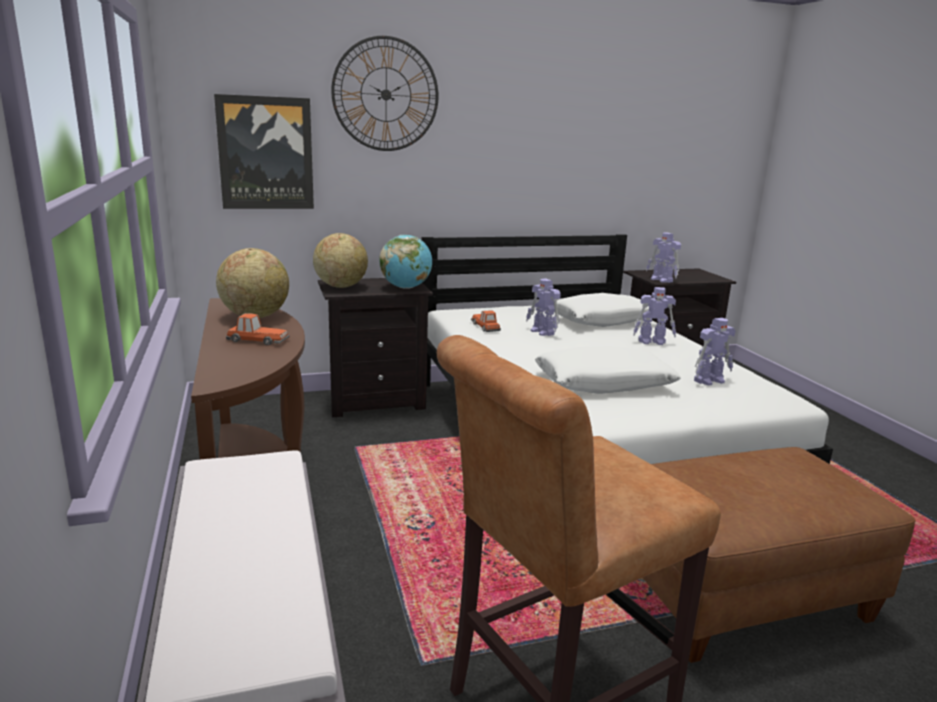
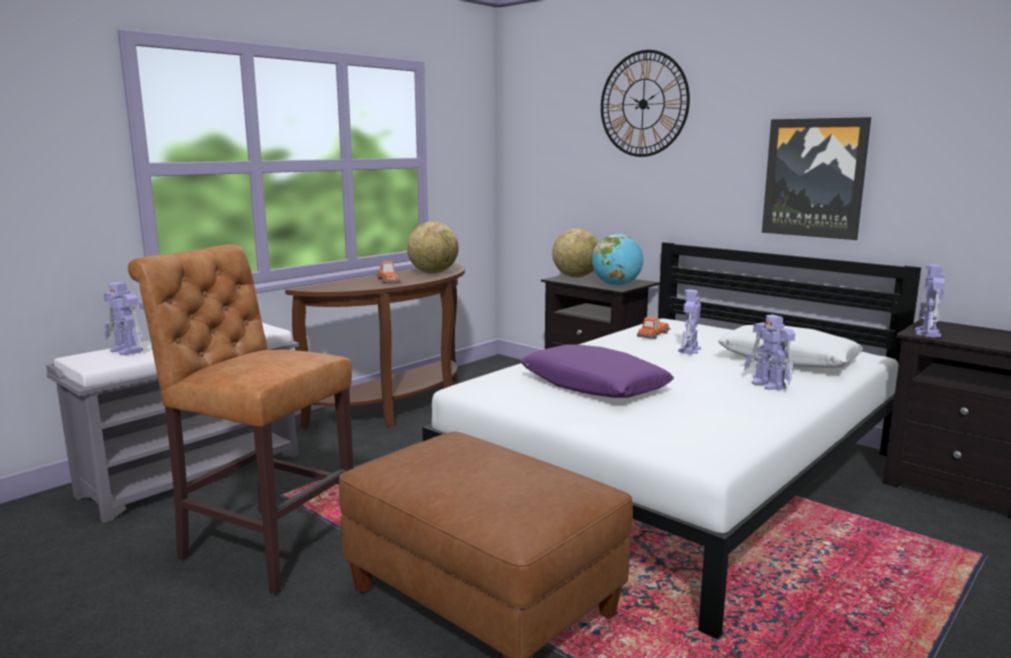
camera: 60 degrees right, 5 degrees down
(266, 153) = (554, 160): picture -> picture (814, 178)
(604, 383) = (593, 386): white pillow -> purple pillow
(710, 380) = (695, 420): toy robot -> toy robot (127, 351)

